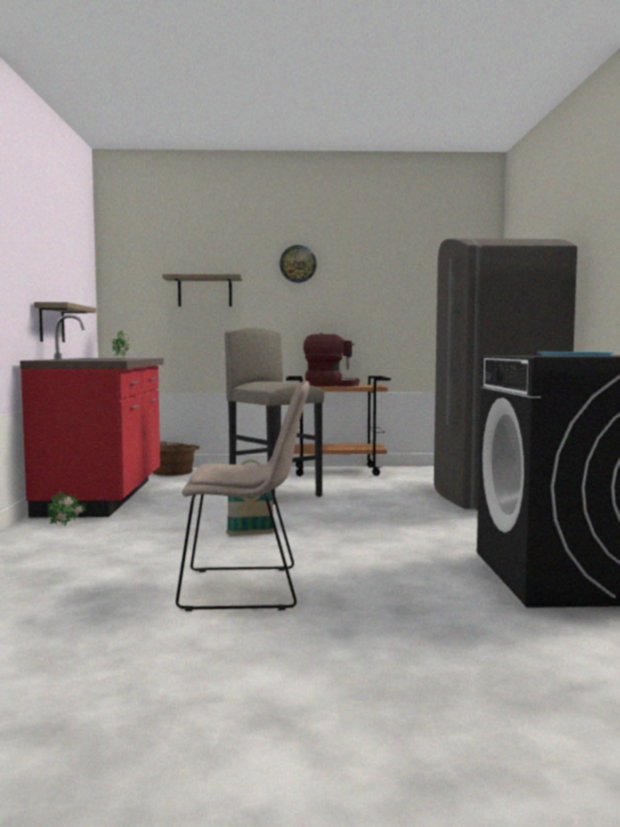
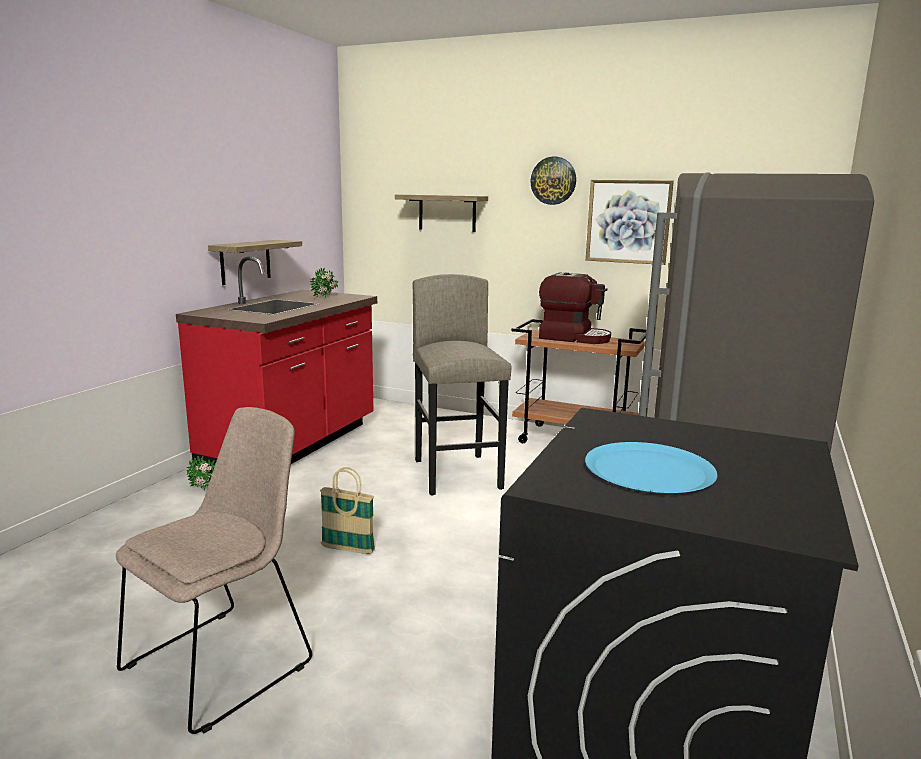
camera: 25 degrees right, 10 degrees up
(175, 472) = (404, 413): brown bucket -> none
(246, 588) = (223, 662): beige chair -> beige chair turned 75 degrees counterclockwise
(359, 294) = (628, 221): none -> picture

